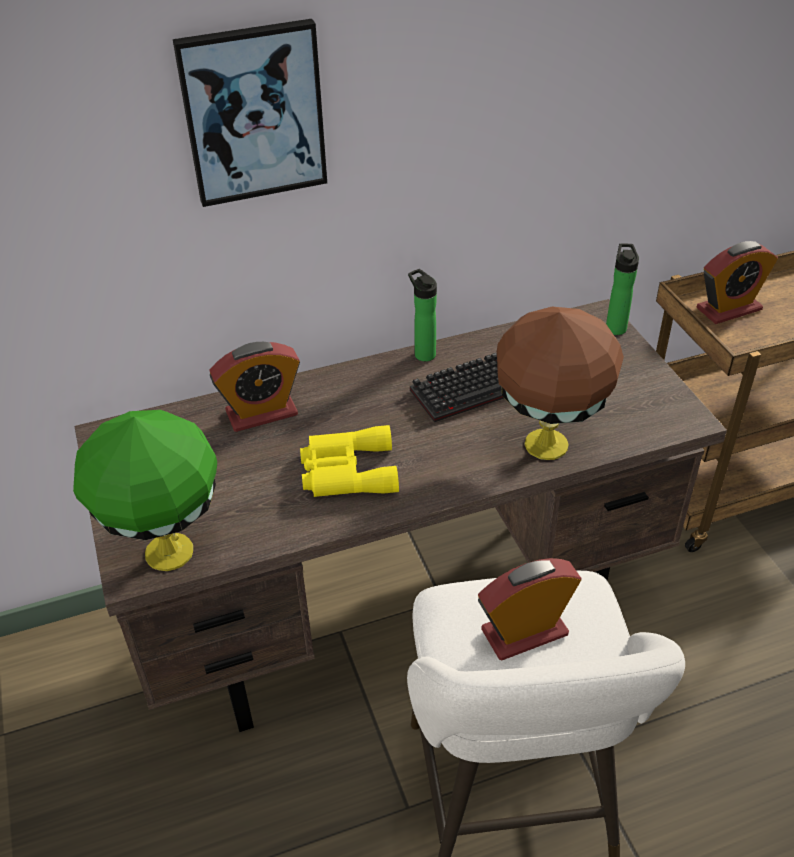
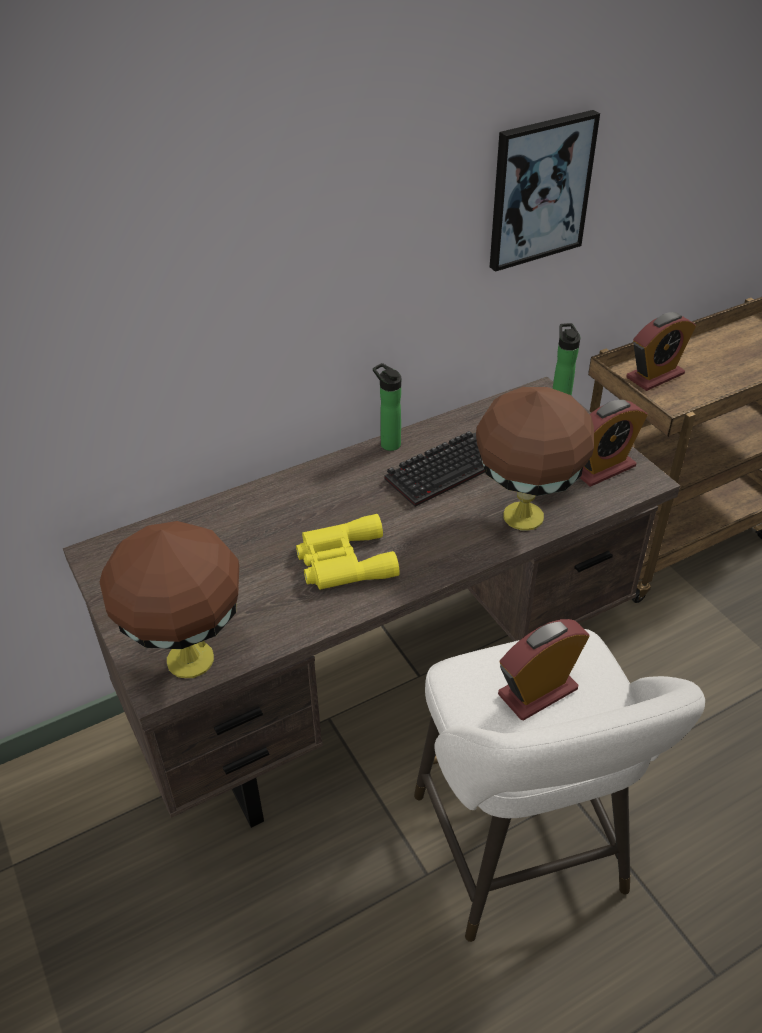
camera: 10 degrees left, 0 degrees up
(168, 554) = (189, 662): green table lamp -> brown table lamp
(253, 113) = (228, 226): picture -> picture (539, 190)
(261, 413) = (247, 516): alarm clock -> alarm clock (602, 468)

